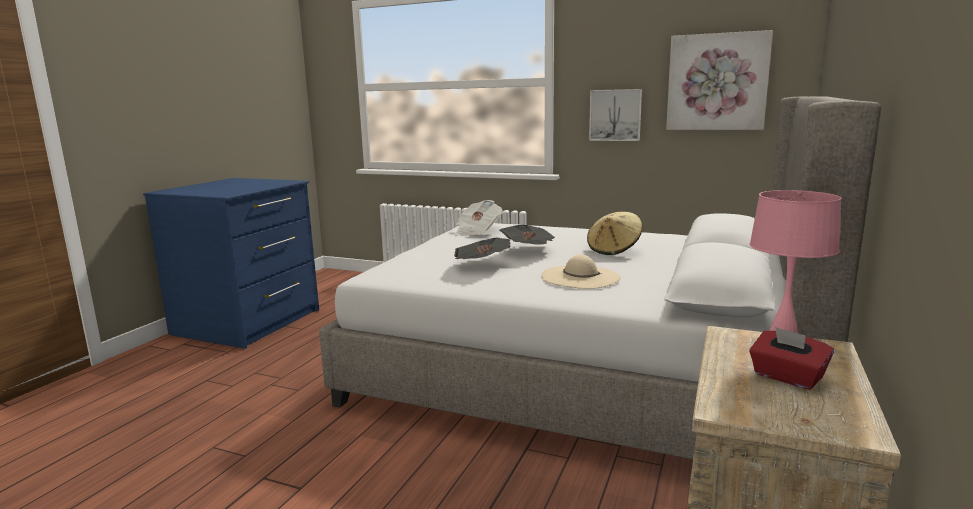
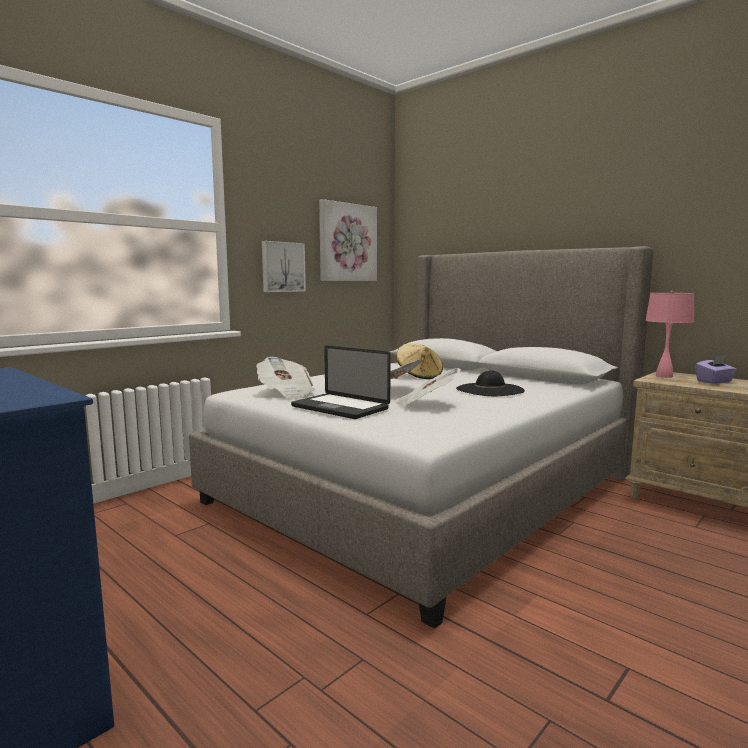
camera: 70 degrees left, 5 degrees down
(442, 248) = (340, 408): none -> laptop
(580, 277) = (490, 390): beige hat -> black hat
(787, 377) = (714, 381): red tissue box -> purple tissue box

